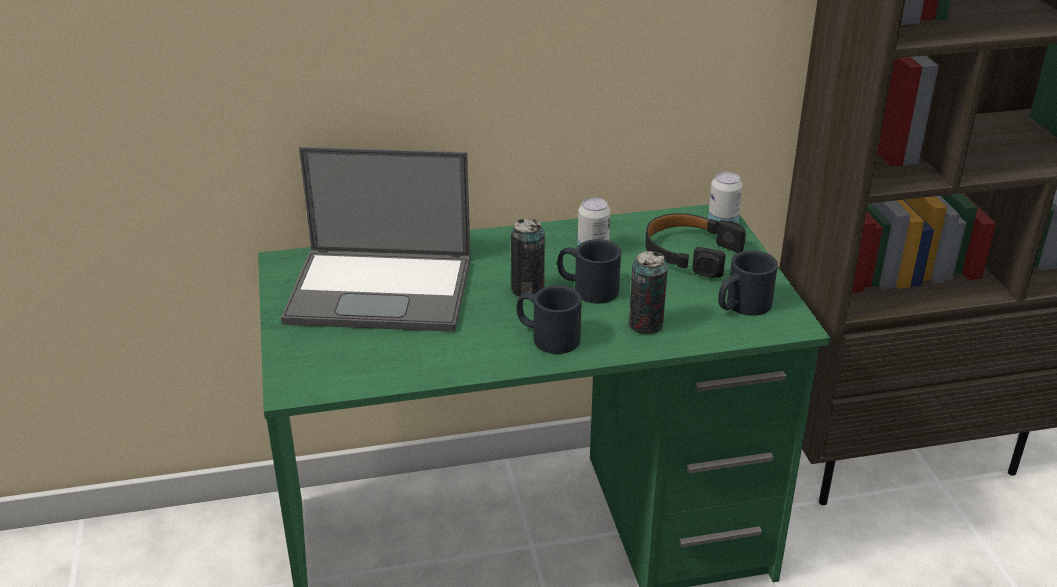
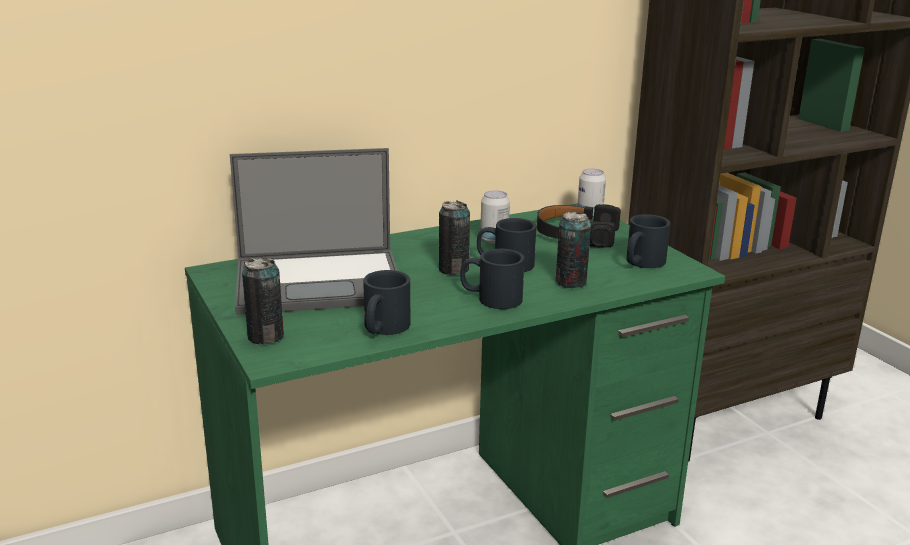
camera: 15 degrees left, 10 degrees down
(299, 358) = (265, 337): none -> can
(417, 364) = (383, 329): none -> black mug

